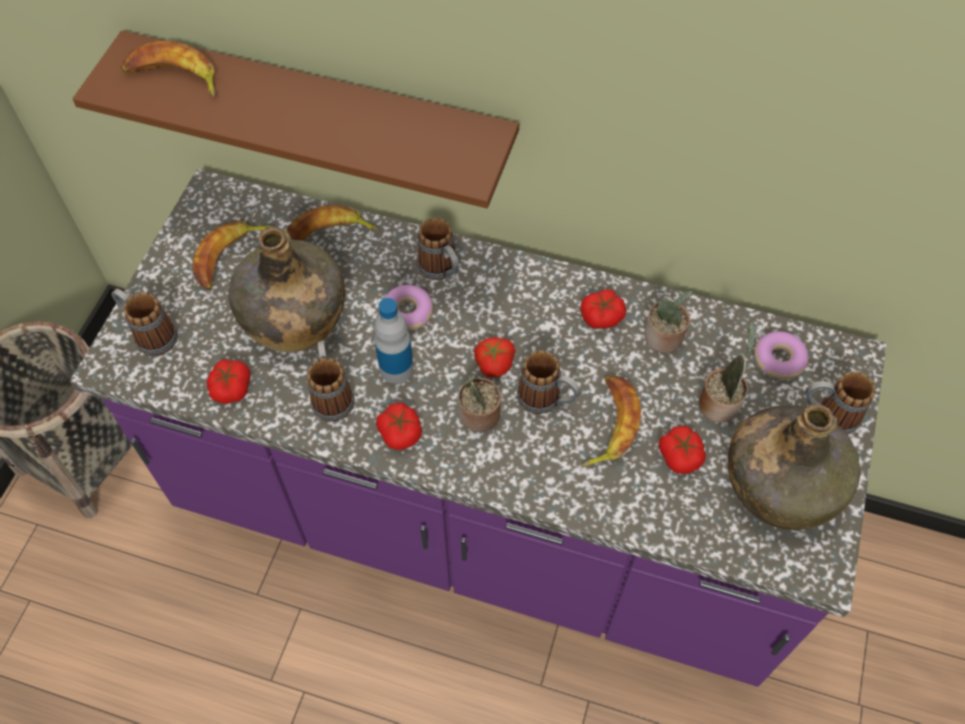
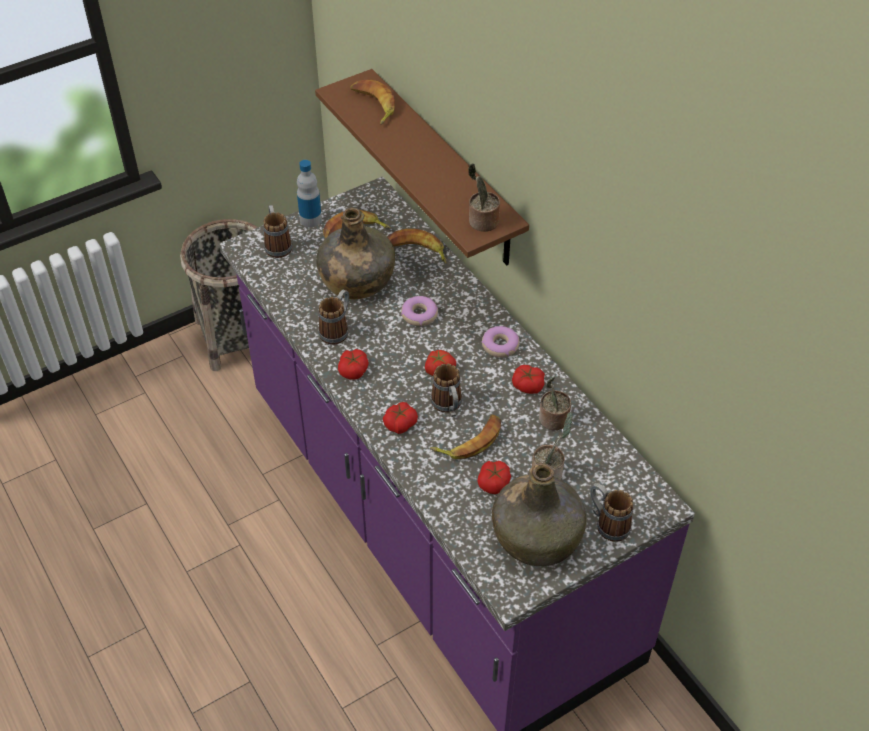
camera: 40 degrees right, 10 degrees down
(231, 388) = (291, 294): tomato -> tomato (400, 423)
(396, 368) = (384, 338): bottle -> bottle (310, 219)
(442, 271) = (460, 306): mug -> none
(478, 416) = (402, 390): potted plant -> potted plant (481, 222)
(779, 359) = (611, 476): donut -> donut (500, 346)

